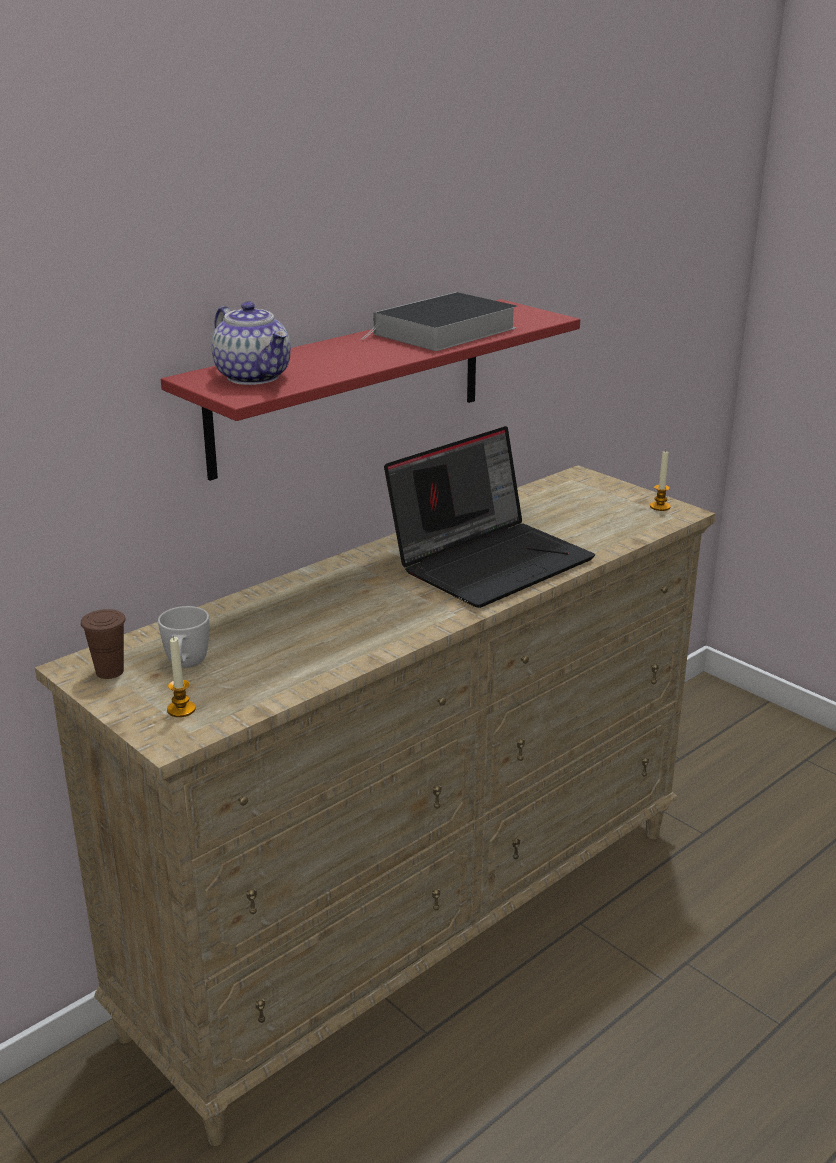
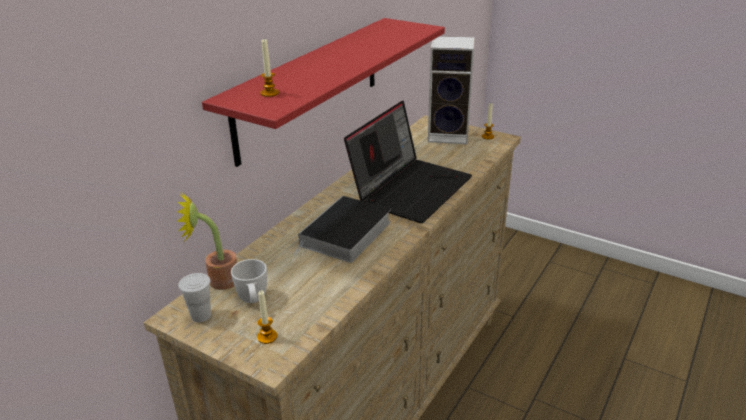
camera: 15 degrees left, 5 degrees up
(109, 671) = (201, 315): brown cup -> white cup
(152, 635) = (217, 281): none -> potted plant
(254, 377) = (269, 93): teapot -> candle
(443, 332) = (369, 45): book -> book (345, 235)
(600, 497) = (450, 135): none -> speaker

